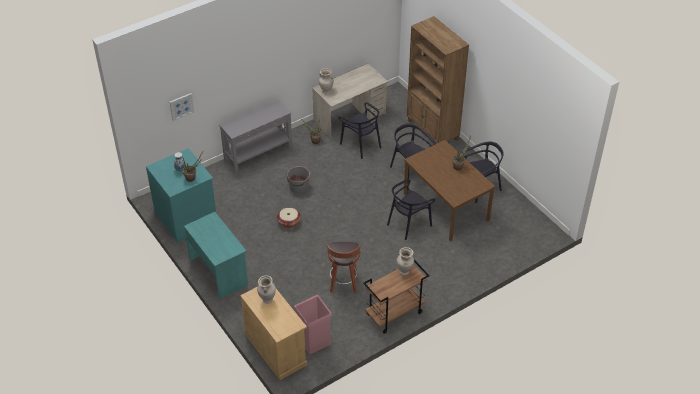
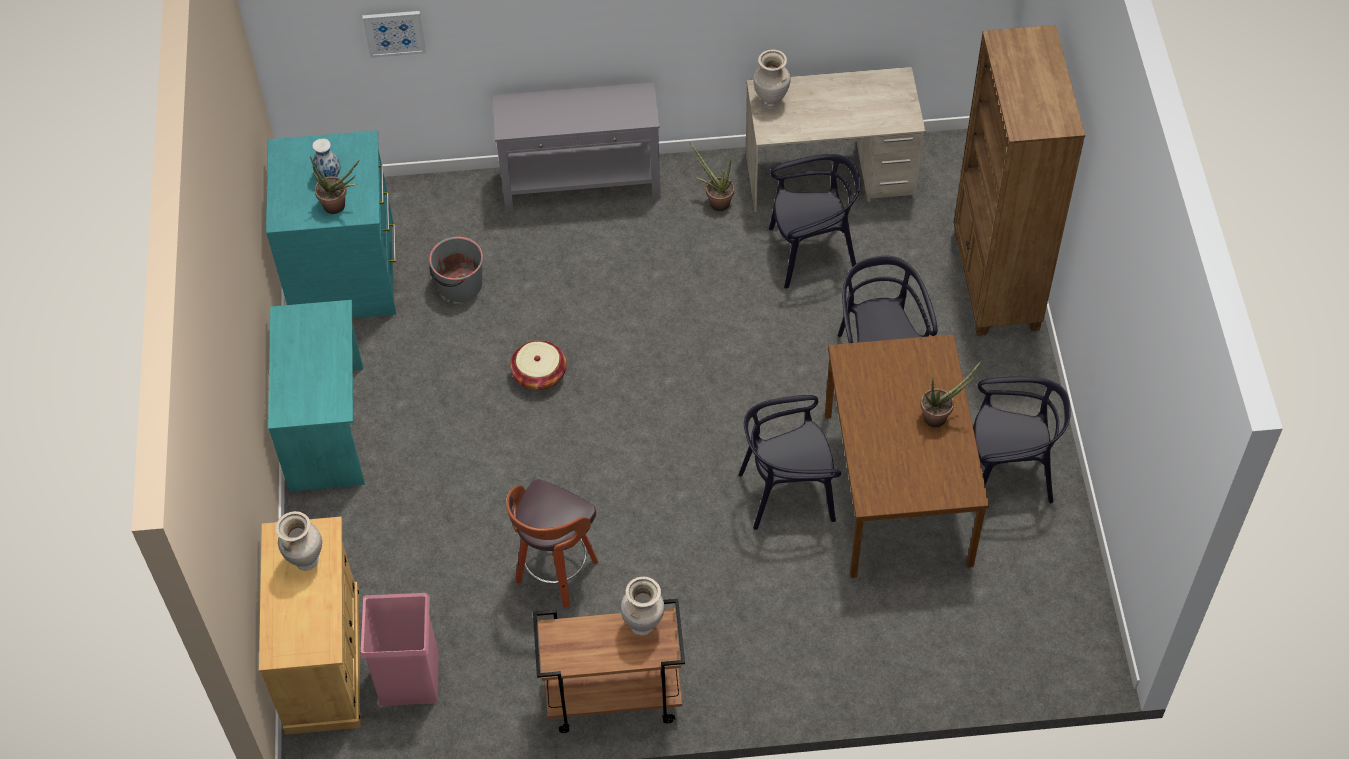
camera: 30 degrees right, 10 degrees up
(298, 187) = (611, 301): grey bucket -> grey bucket (459, 285)
(361, 145) = (811, 252): black chair -> black chair turned 90 degrees counterclockwise

